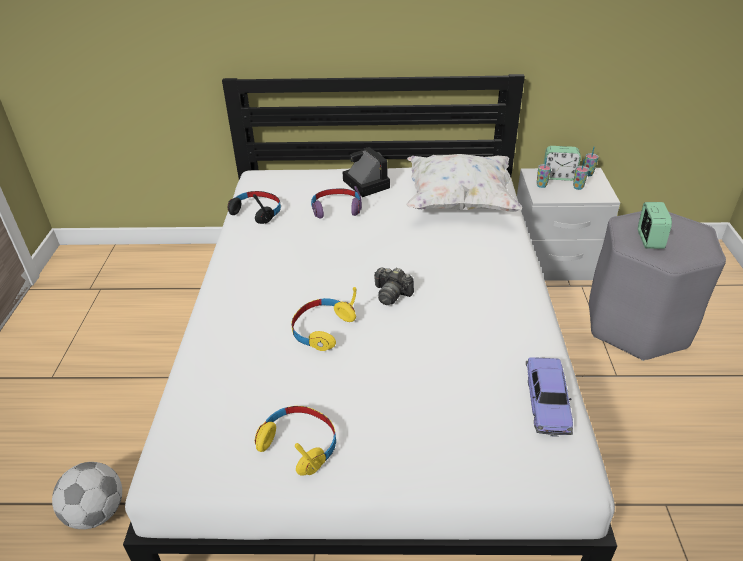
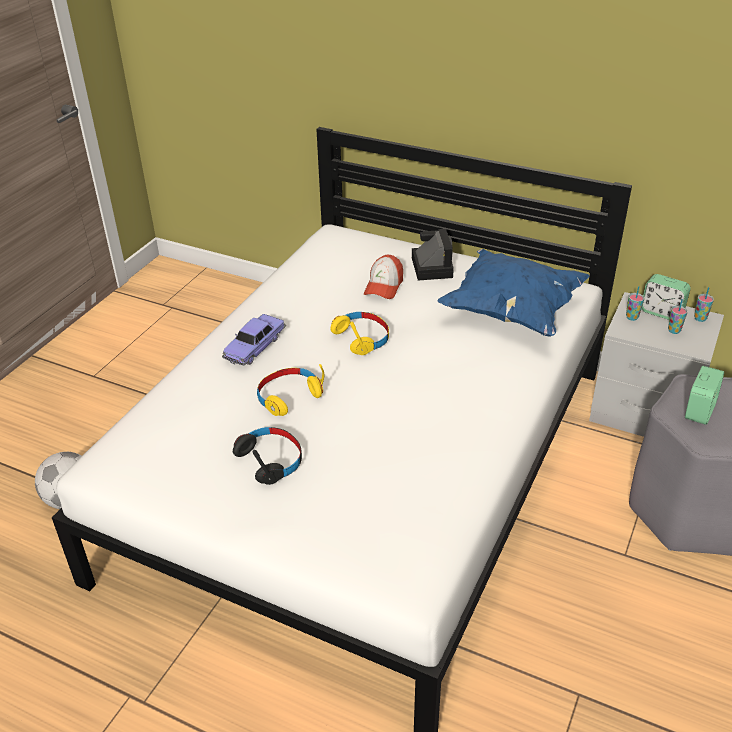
camera: 25 degrees right, 0 degrees up
(257, 212) = (307, 270): black headphones -> black headphones (270, 460)
(299, 444) = (204, 485): yellow headphones -> yellow headphones (362, 338)
(336, 209) = (384, 286): purple headphones -> cap
(391, 294) = (373, 384): camera -> none
(459, 202) = (511, 312): white pillow -> blue pillow
(546, 402) = (439, 527): toy car -> toy car (255, 347)

